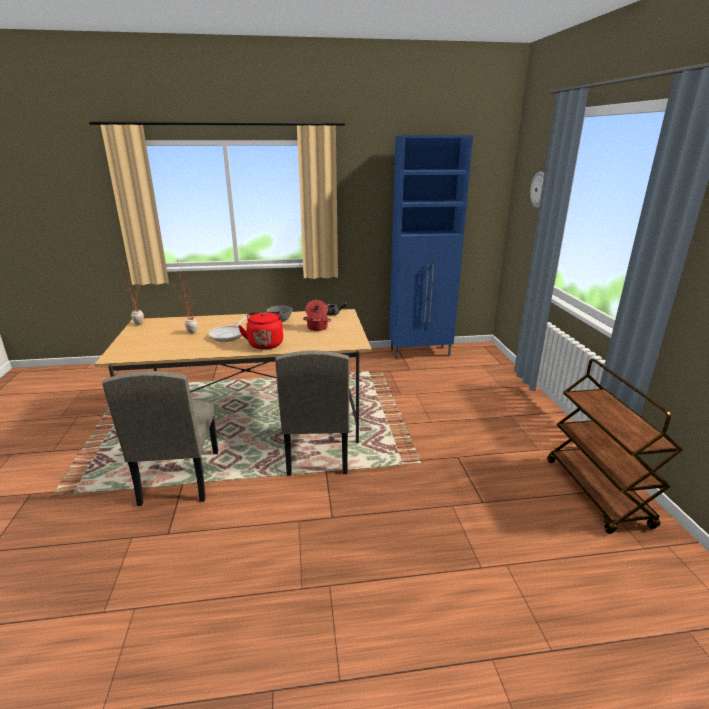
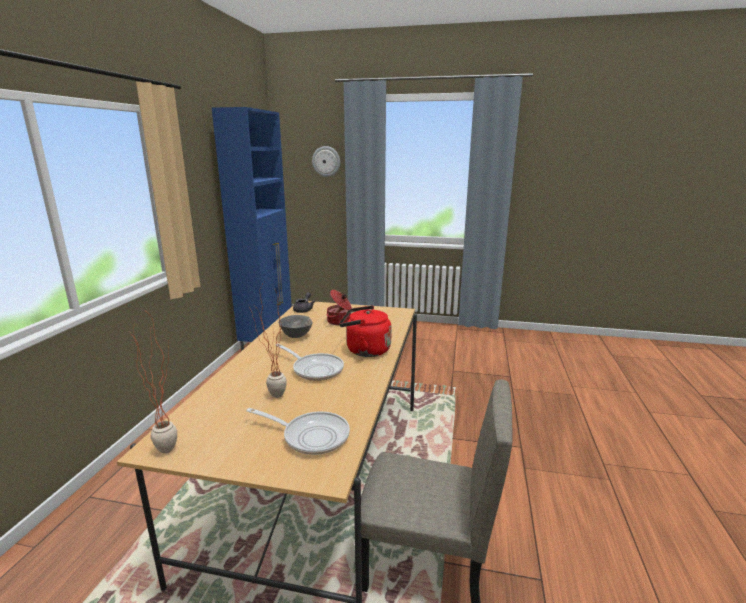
camera: 70 degrees left, 5 degrees down
(149, 348) = (311, 436): none -> frying pan
(317, 452) = (416, 437): beige chair -> none
(597, 493) = (506, 339): brown cart -> none

